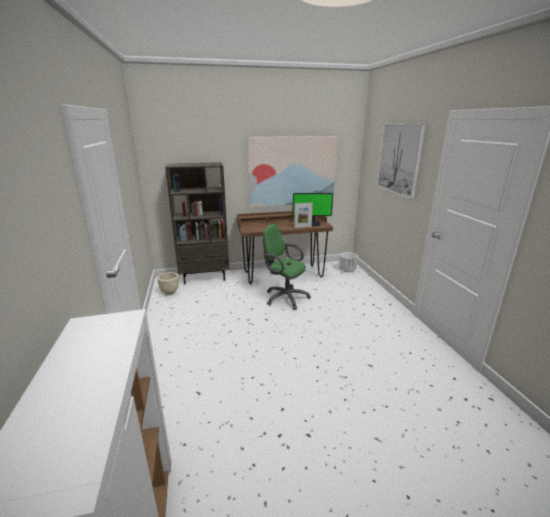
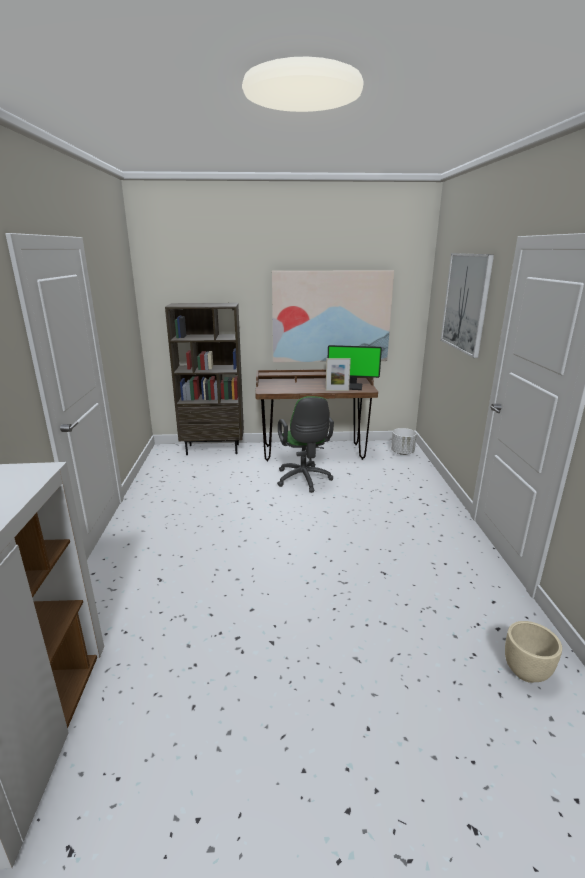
camera: 10 degrees right, 0 degrees up
(169, 292) = (165, 463): beige planter -> beige planter (525, 671)
(284, 297) = (304, 480): green office chair -> green office chair turned 150 degrees counterclockwise

